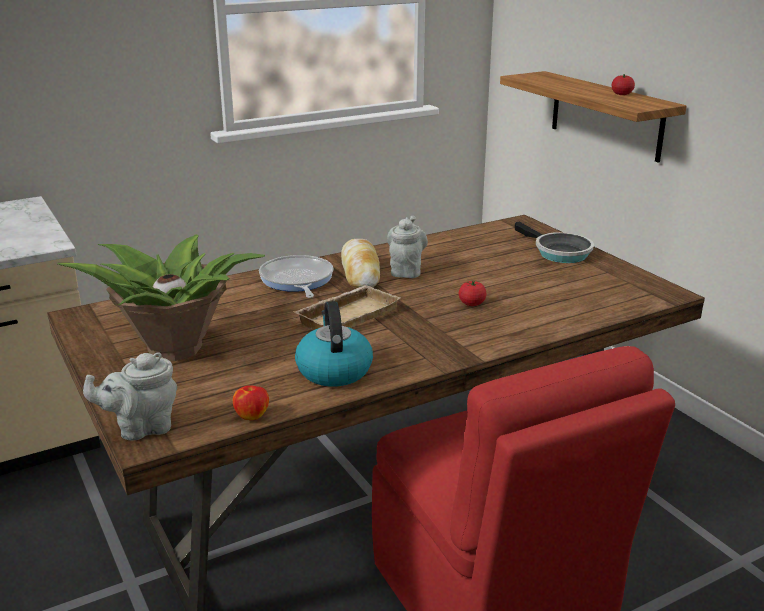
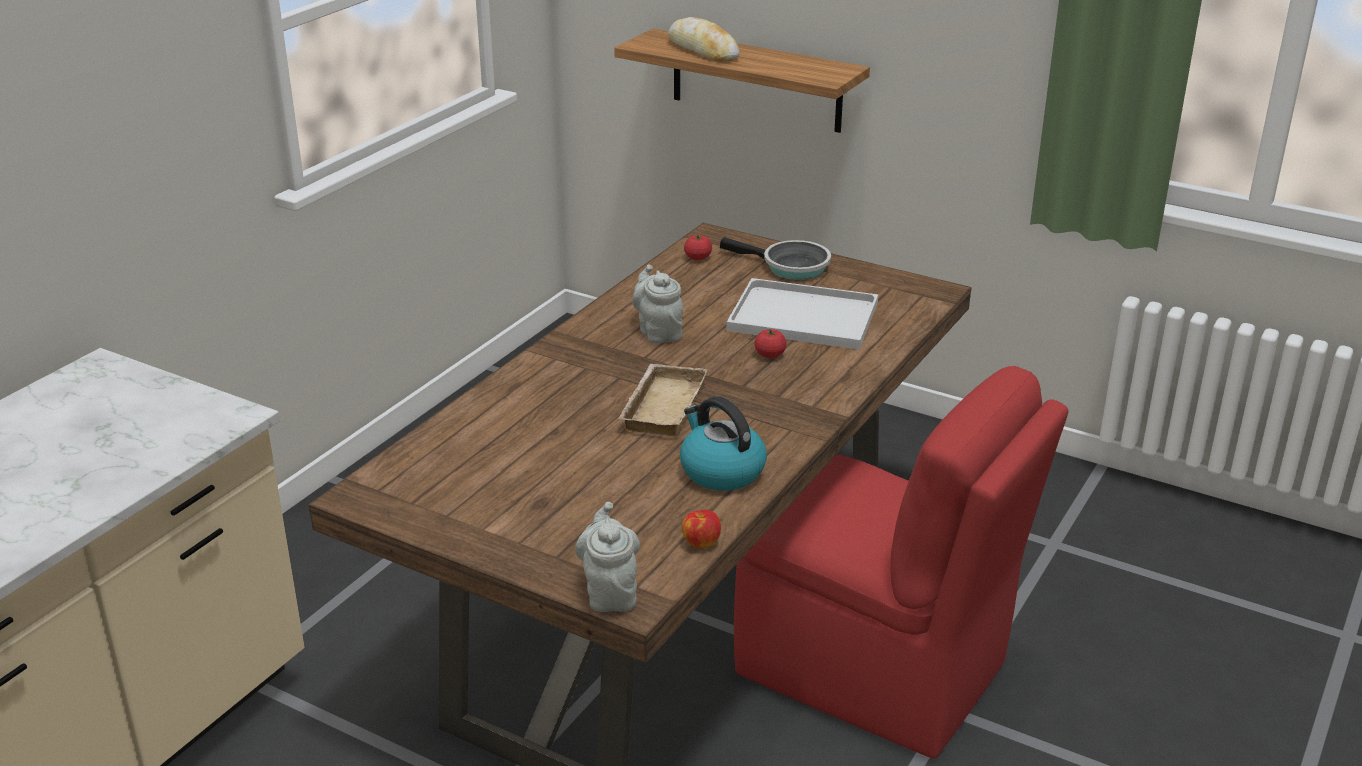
camera: 30 degrees left, 5 degrees up
(141, 428) = (610, 592): grey teapot -> grey teapot turned 135 degrees clockwise
(173, 347) = (522, 499): potted plant -> none
(297, 280) = (554, 378): frying pan -> none
(360, 272) = (611, 347): bread -> bread (703, 50)
(527, 285) = (800, 317): none -> white tray
(621, 94) = (788, 59): tomato -> tomato (698, 258)

